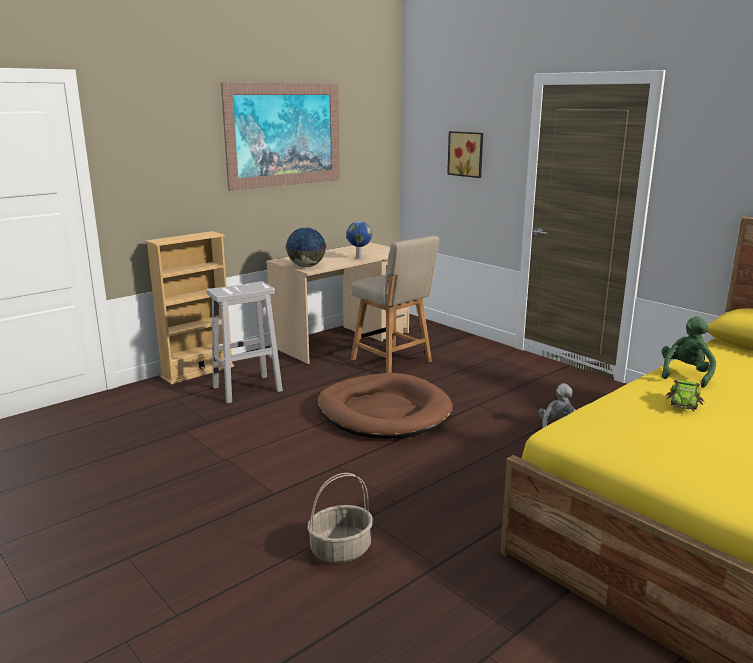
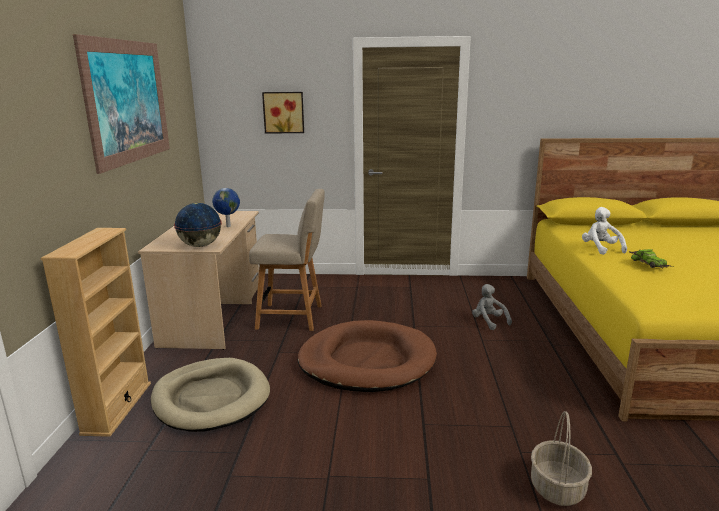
camera: 45 degrees left, 0 degrees up
(248, 388) = (211, 398): white stool -> beige dog bed
(685, 375) = (600, 249): green plush toy -> white plush toy

